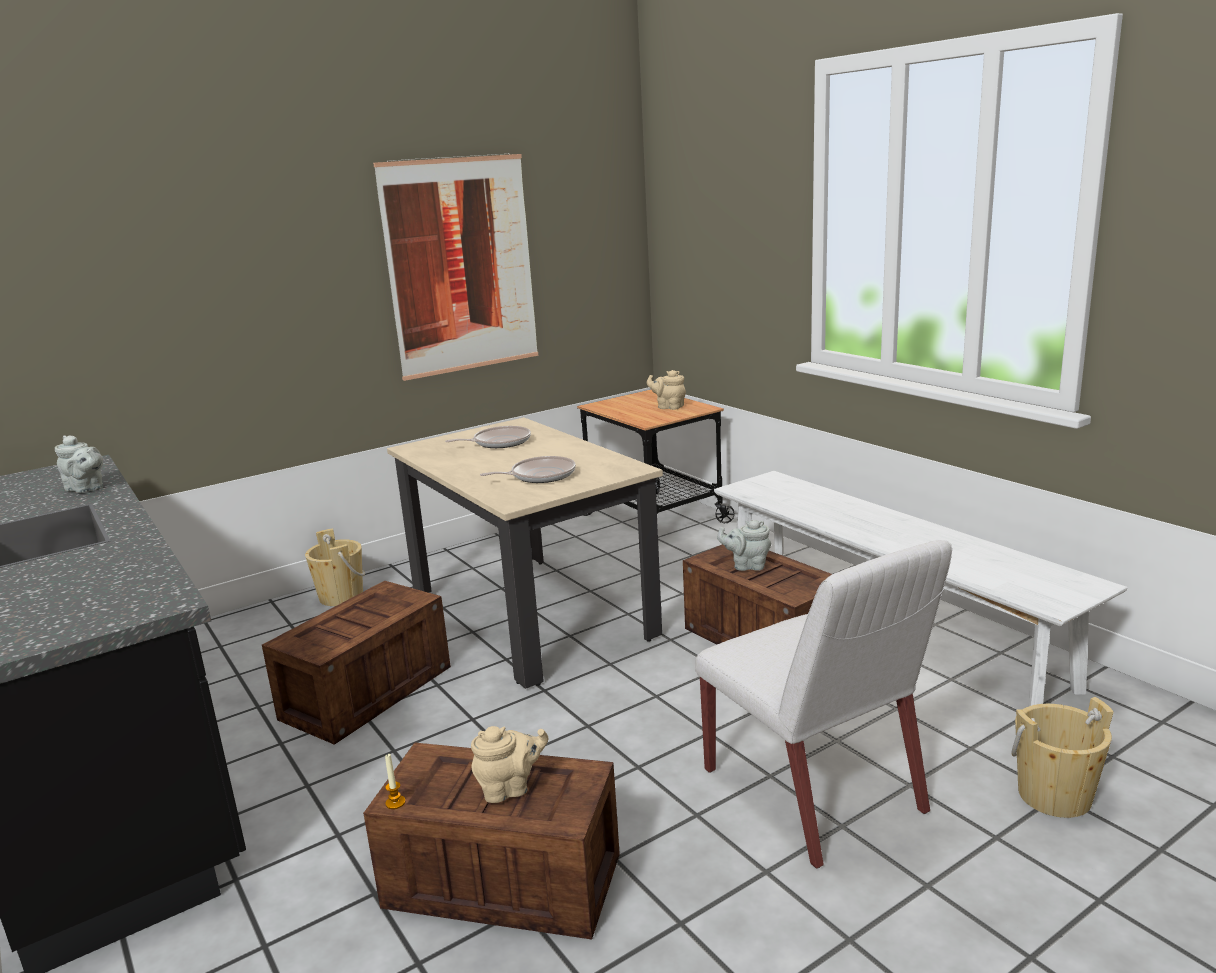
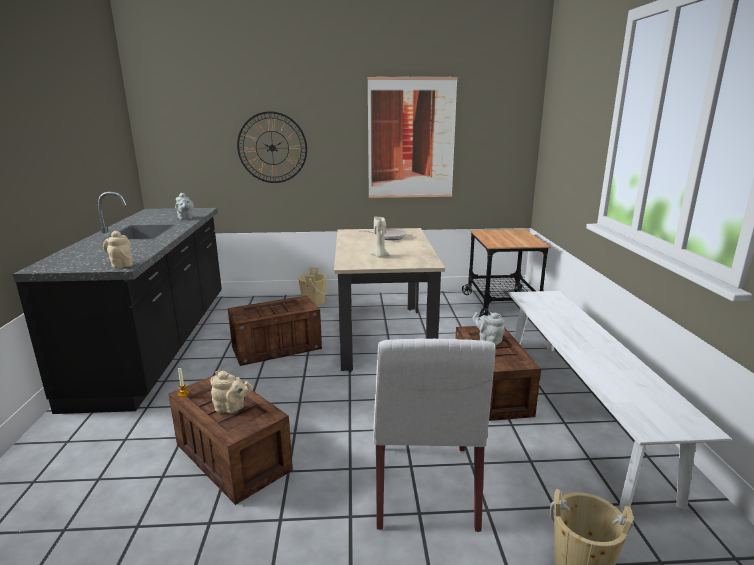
camera: 30 degrees right, 0 degrees up
(206, 313) = (272, 148): none -> wall clock
(539, 476) = (379, 256): frying pan -> beige candle
(668, 407) = (518, 239): beige teapot -> beige teapot (121, 265)

